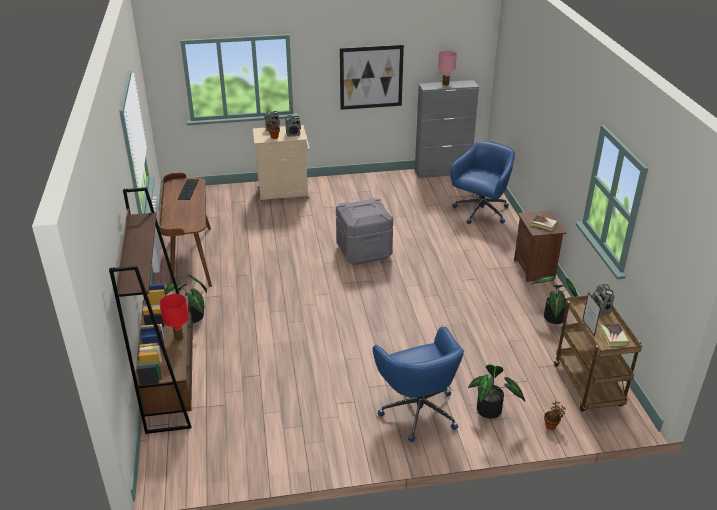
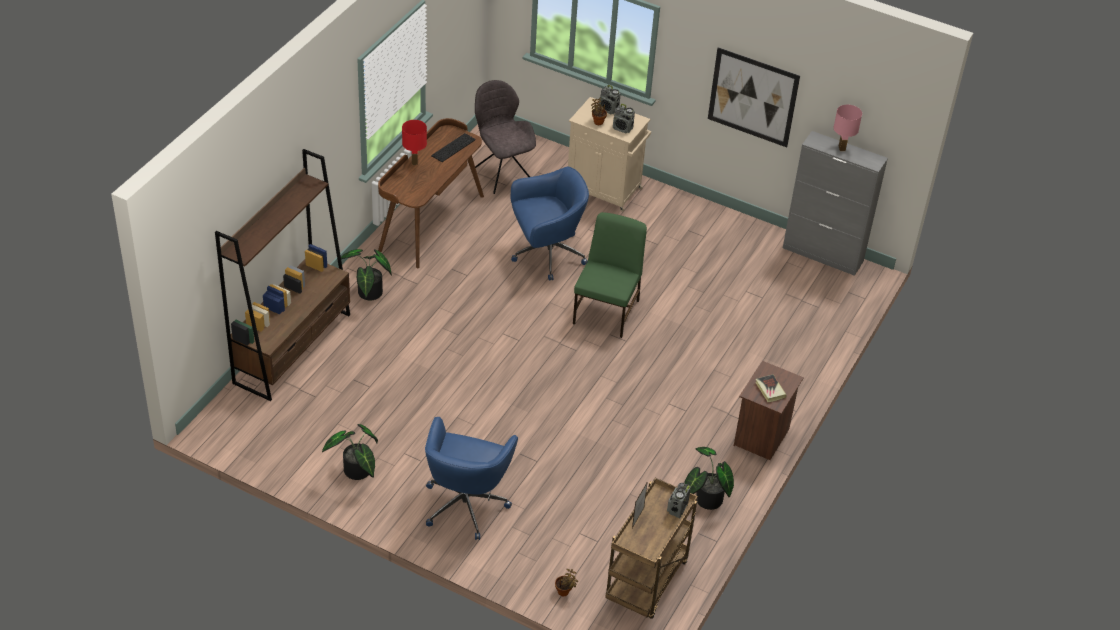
camera: 35 degrees right, 10 degrees up
(179, 338) = (300, 312): red table lamp -> red table lamp (414, 162)
(209, 212) = (502, 173): none -> grey chair
(364, 251) = (607, 311): grey storage box -> green chair
(480, 212) = (796, 334): blue office chair -> blue office chair (546, 254)
(491, 412) = (527, 546): potted plant -> potted plant (357, 473)
(613, 336) = (650, 539): book -> none

